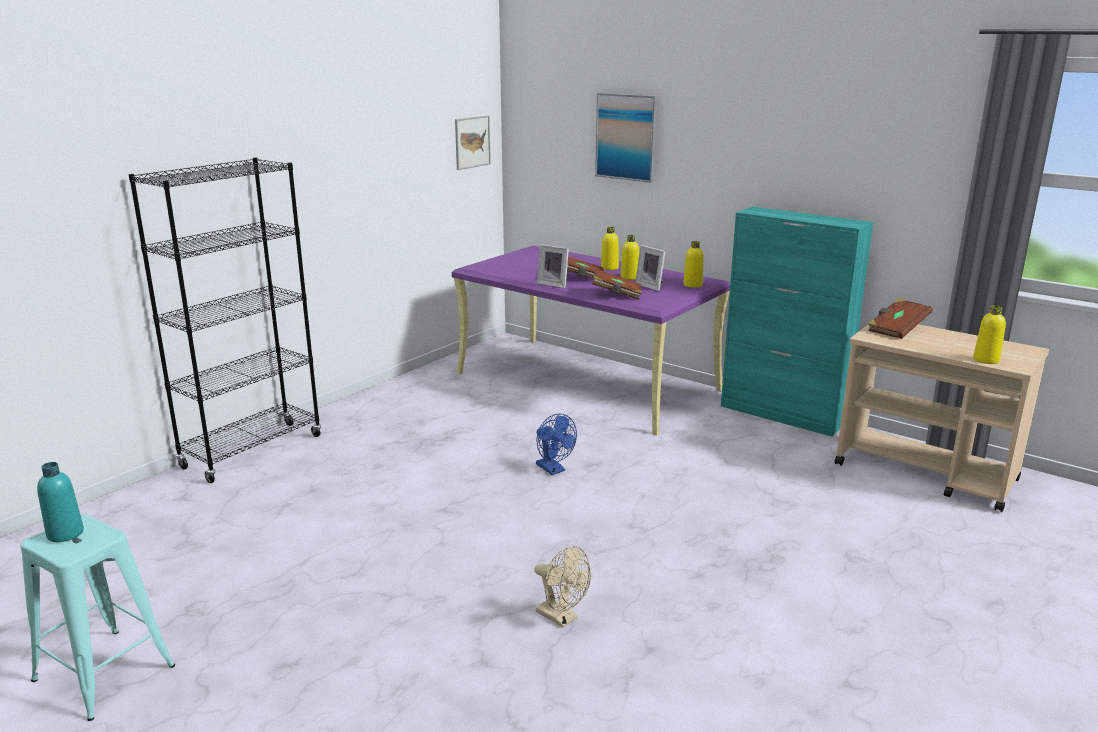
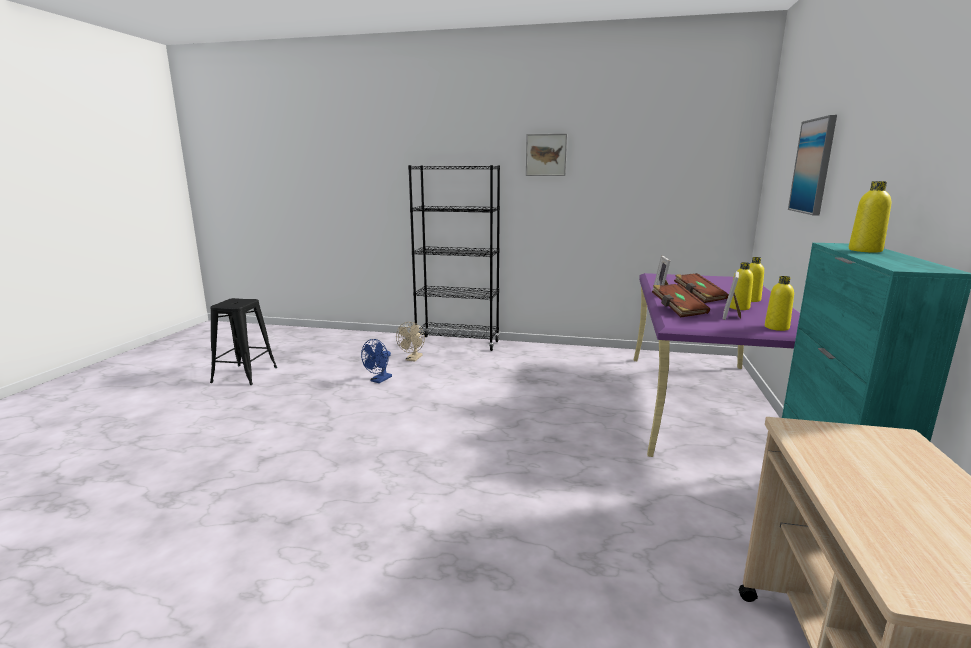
camera: 65 degrees right, 5 degrees down
(65, 534) = (238, 301): turquoise bottle -> none
(104, 673) = (244, 375): turquoise stool -> black stool
(472, 142) = (718, 177): picture -> picture (546, 155)
(553, 470) = (528, 425): blue fan -> blue fan (379, 380)
(562, 618) = (320, 475): beige fan -> beige fan (413, 359)
(896, 330) = (879, 446): brown book -> none
(986, 360) = (885, 543): yellow bottle -> yellow bottle (865, 250)

